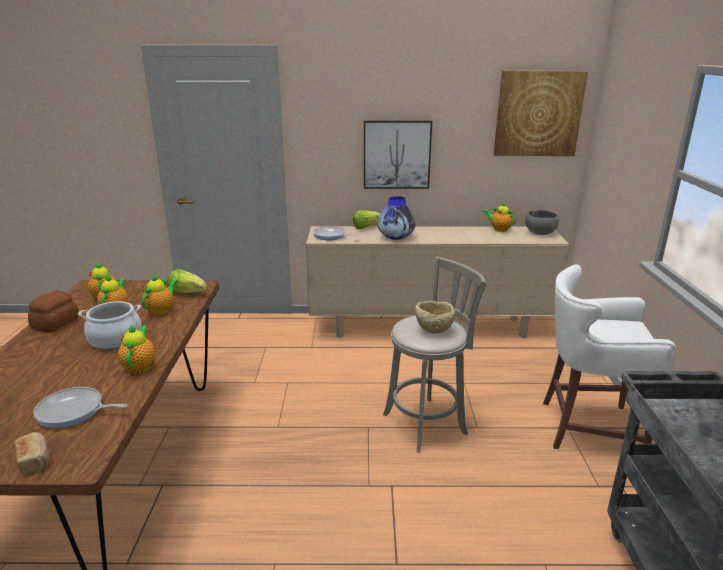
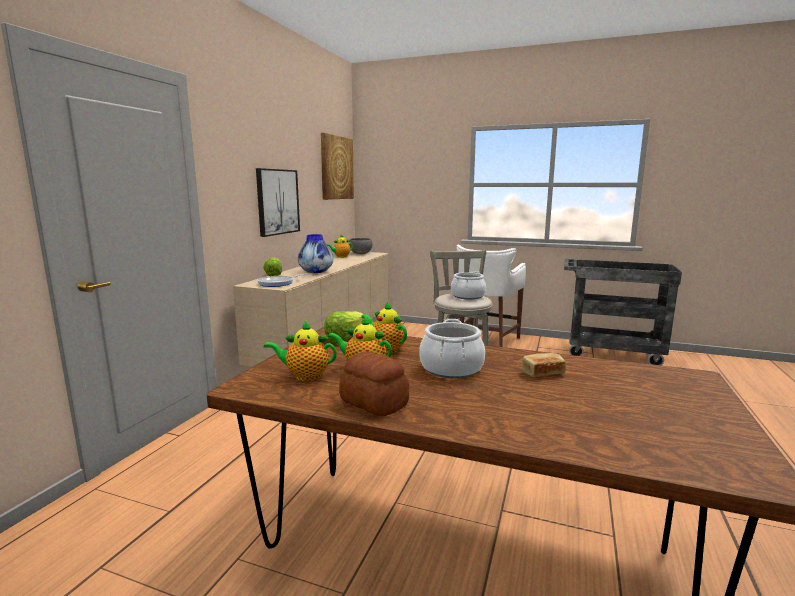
camera: 70 degrees left, 10 degrees down
(35, 460) = (701, 394): bread -> bread (542, 373)
(73, 411) = (612, 382): frying pan -> none
(140, 366) = (521, 358): teapot -> none
(433, 329) = (467, 296): beige bowl -> cooking pot

